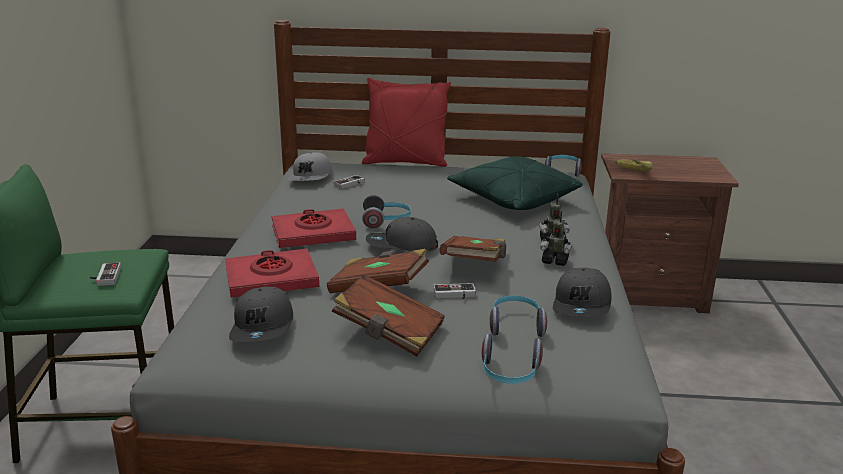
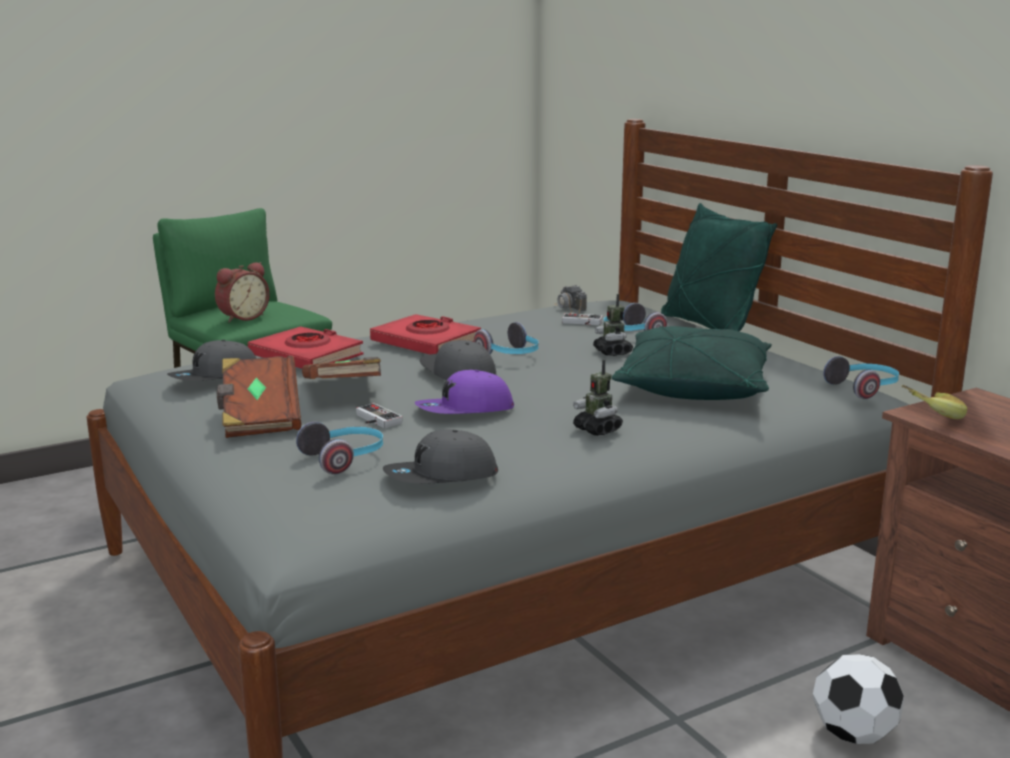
camera: 55 degrees right, 5 degrees down
(104, 276) = (242, 317): game controller -> alarm clock
(311, 177) = (570, 308): grey cap -> camera
(405, 163) = (709, 326): red pillow -> green pillow
(475, 264) = (464, 411): brown book -> purple cap
(509, 374) = (236, 480): headphones -> headphones (630, 334)
(555, 261) = (541, 441): toy robot -> toy robot (612, 352)
(679, 352) = (853, 734): none -> football

